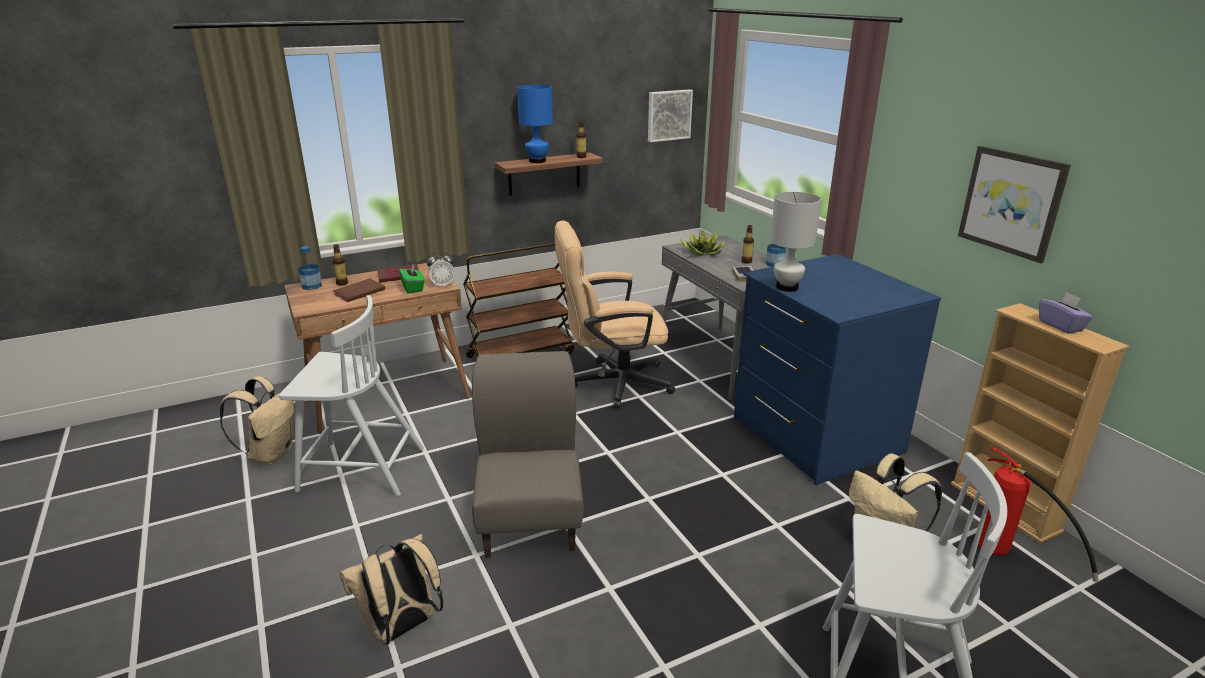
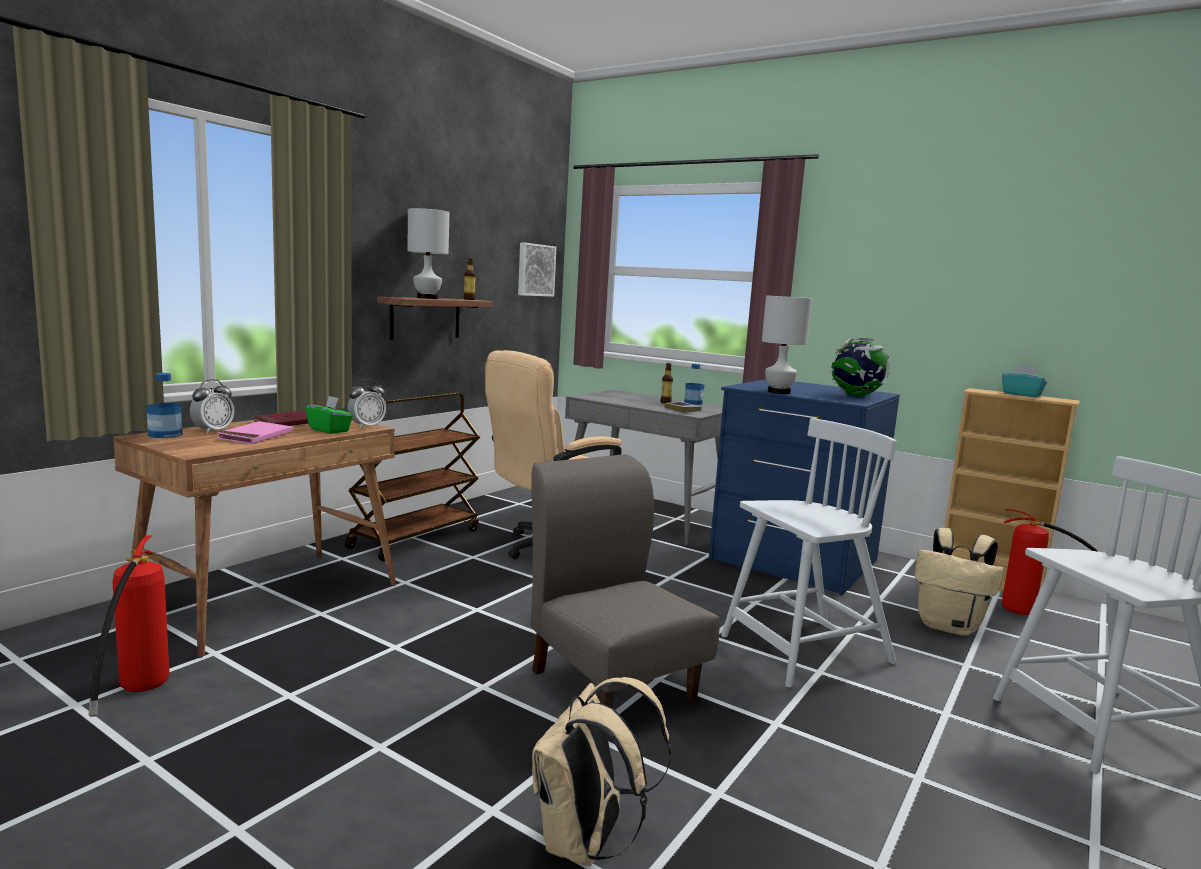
camera: 30 degrees left, 15 degrees down
(271, 454) = (135, 696): beige backpack -> fire extinguisher
(342, 283) = (213, 431): bottle -> alarm clock
(359, 292) = (256, 436): brown book -> pink book
(359, 469) = (313, 683): white chair -> white chair (804, 650)
(537, 161) = (426, 298): blue table lamp -> white table lamp
(702, 253) = (614, 399): potted plant -> none
(869, 300) = (856, 396): none -> globe
(1012, 202) = (945, 302): picture -> none
(1061, 326) = (1022, 395): purple tissue box -> turquoise tissue box

